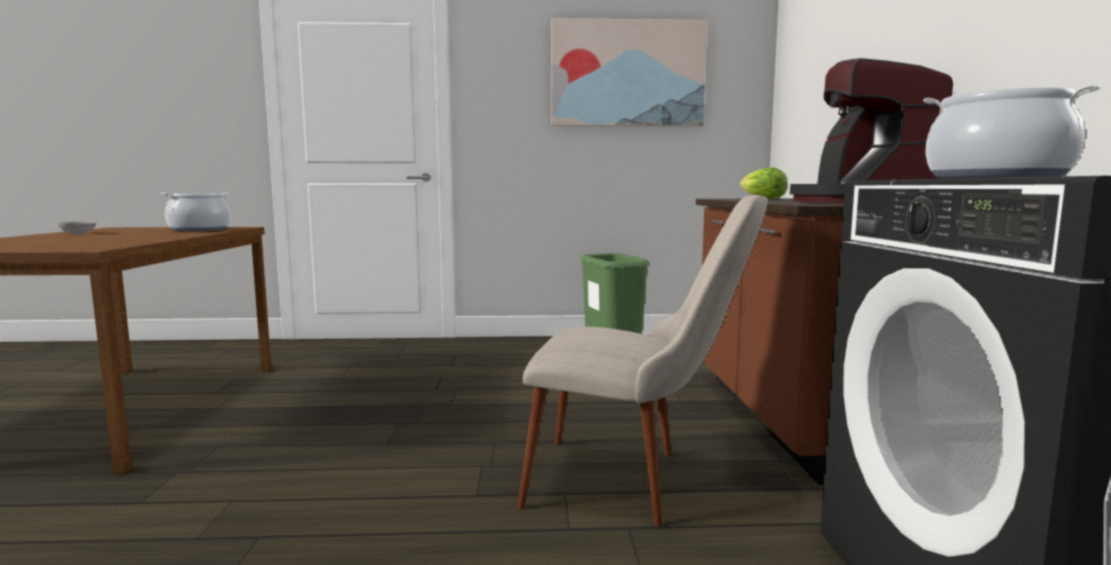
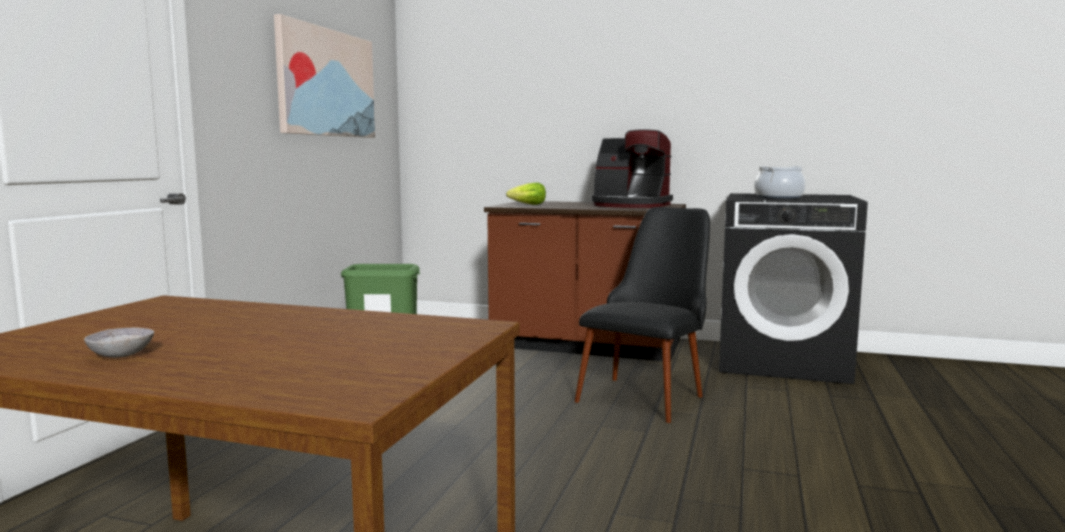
camera: 70 degrees left, 0 degrees up
(200, 229) = (172, 312): cooking pot -> none
(634, 482) = (648, 393): beige chair -> black chair

